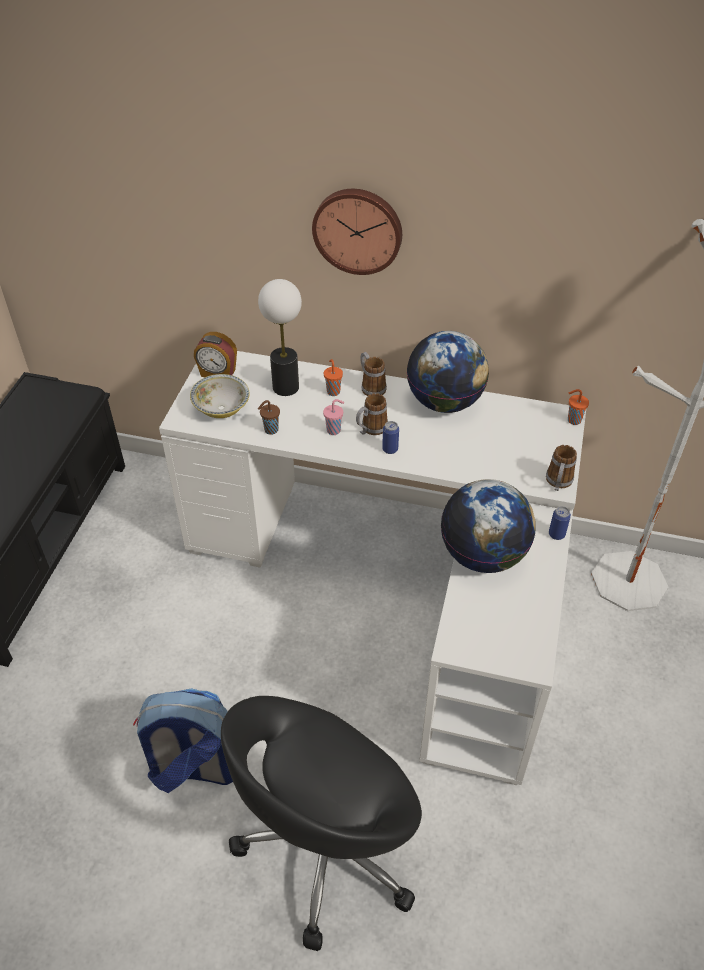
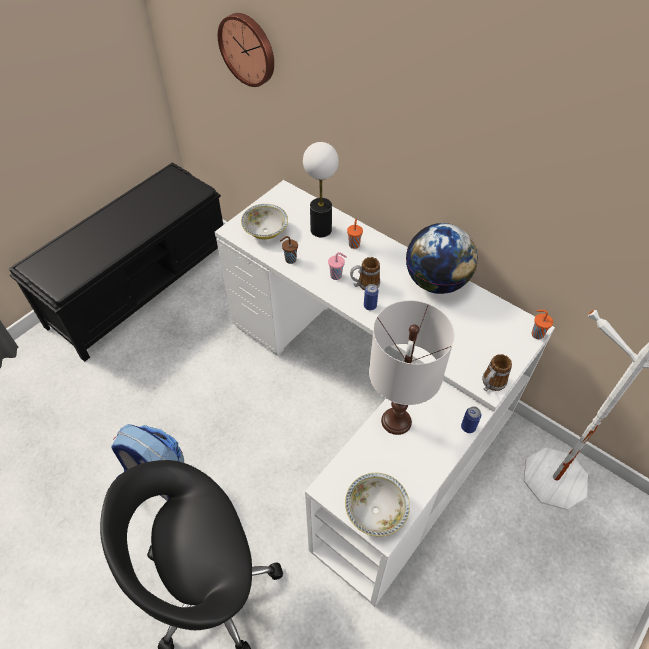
camera: 25 degrees right, 5 degrees up
(218, 373) = (278, 203): alarm clock -> none
(358, 230) = (397, 118): wall clock -> wall clock (248, 49)
(371, 386) = (385, 250): mug -> none
(483, 555) = (397, 421): globe -> white table lamp
(514, 649) = (375, 511): none -> bowl

